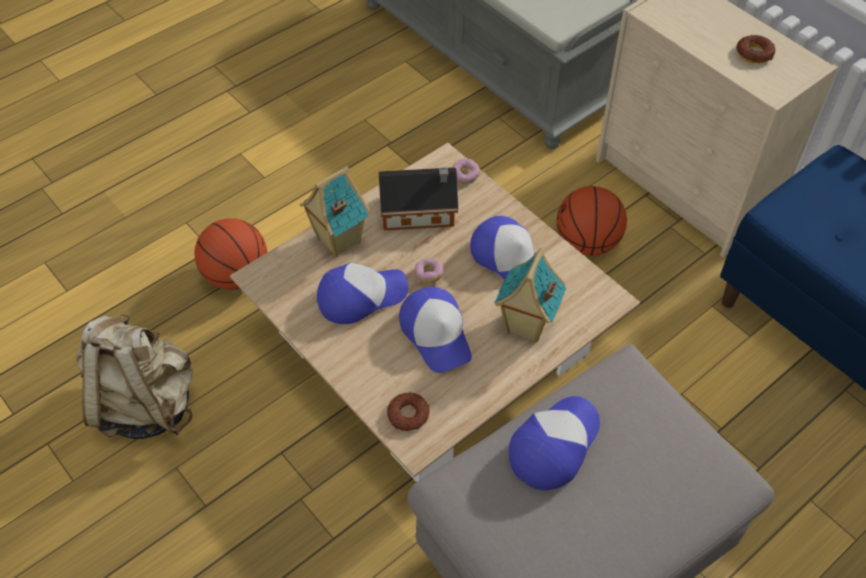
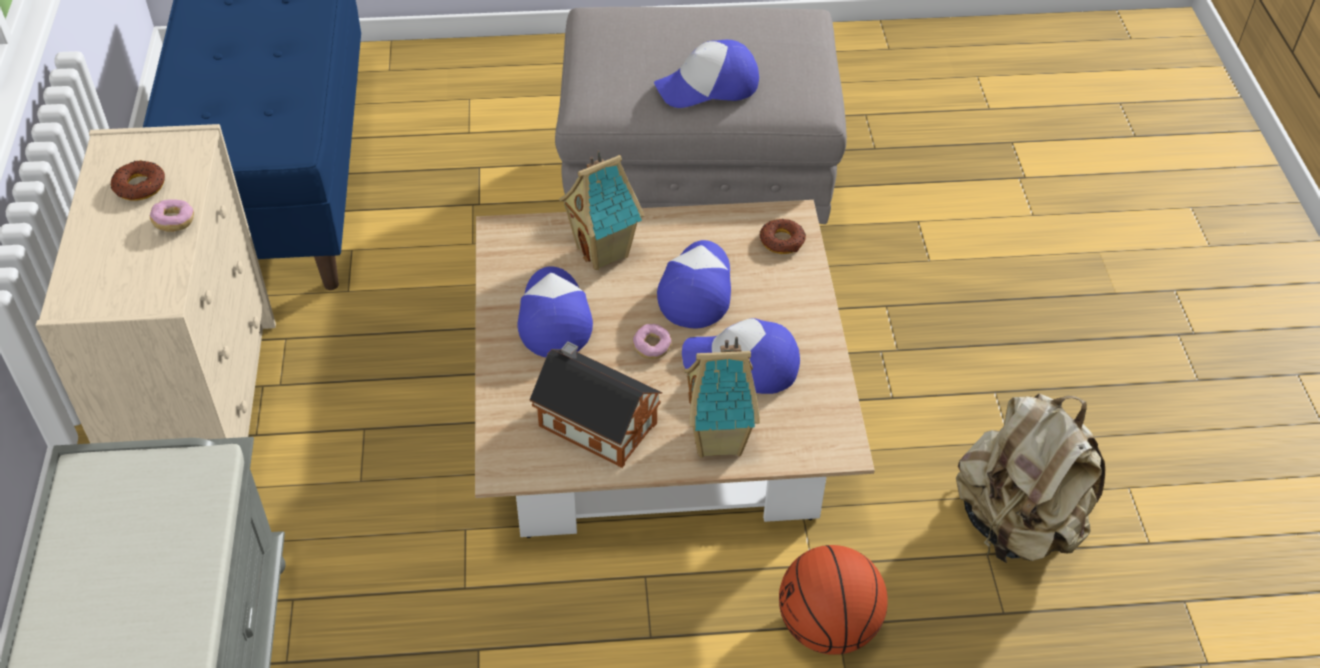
camera: 145 degrees left, 5 degrees down
(465, 175) = (501, 435): donut -> donut (174, 222)
(587, 243) = (386, 419): basketball -> none

